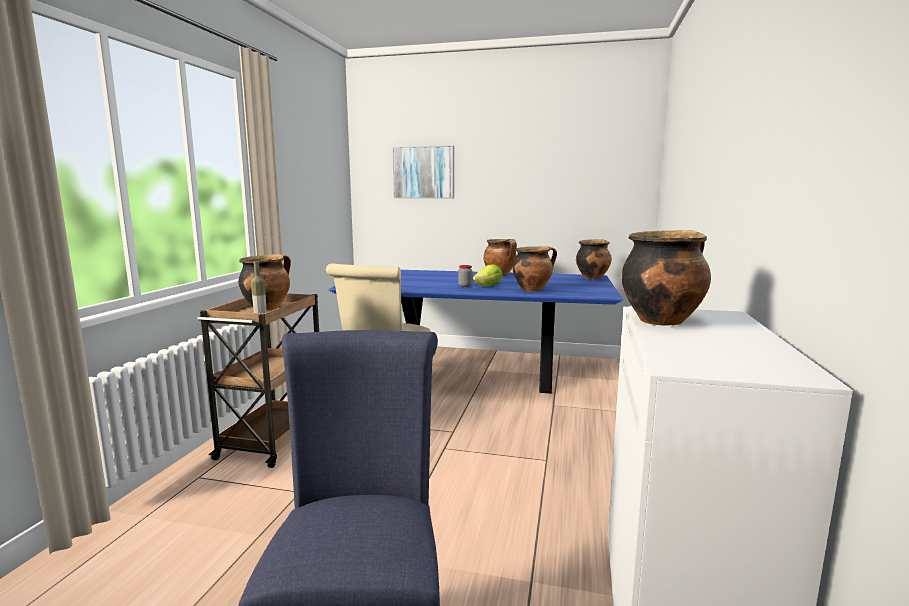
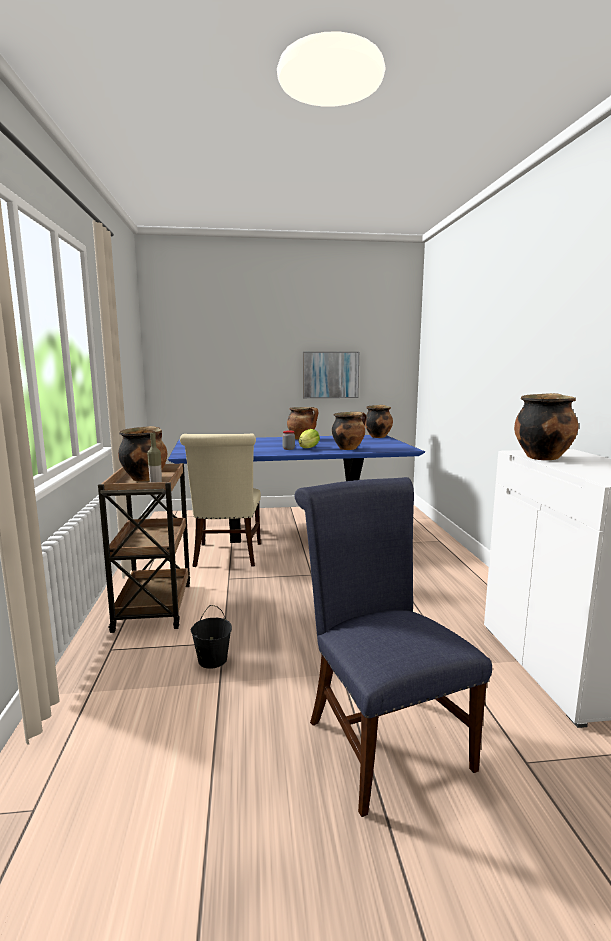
camera: 20 degrees left, 0 degrees up
(273, 509) = (212, 660): none -> black bucket
(424, 172) = (218, 347): picture -> picture (330, 375)

